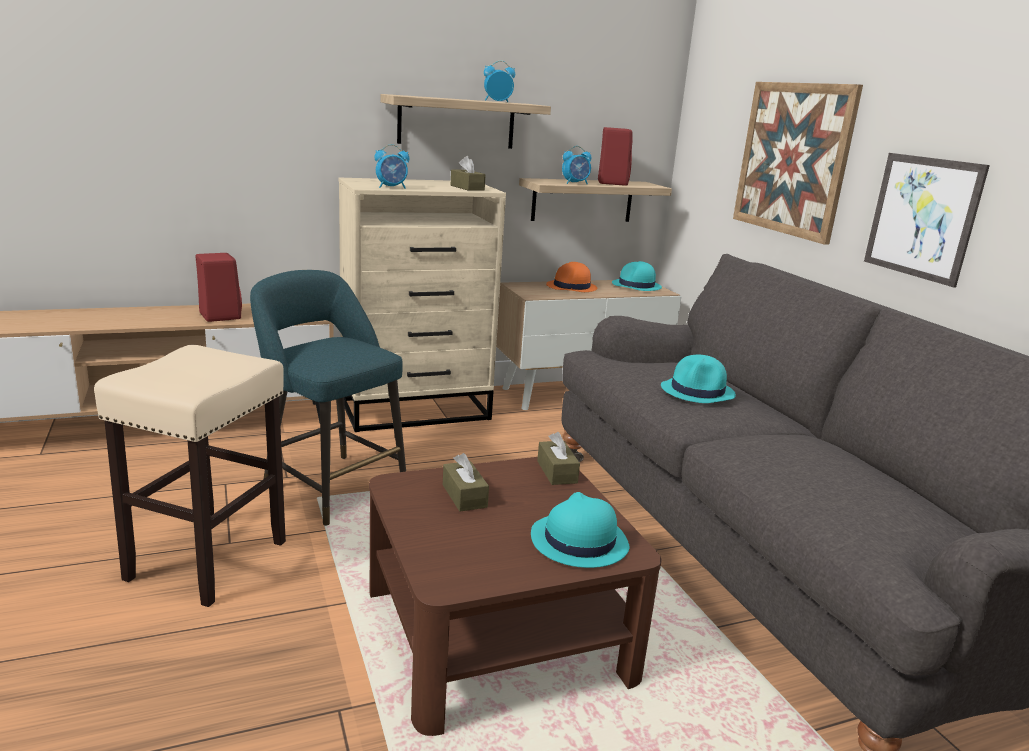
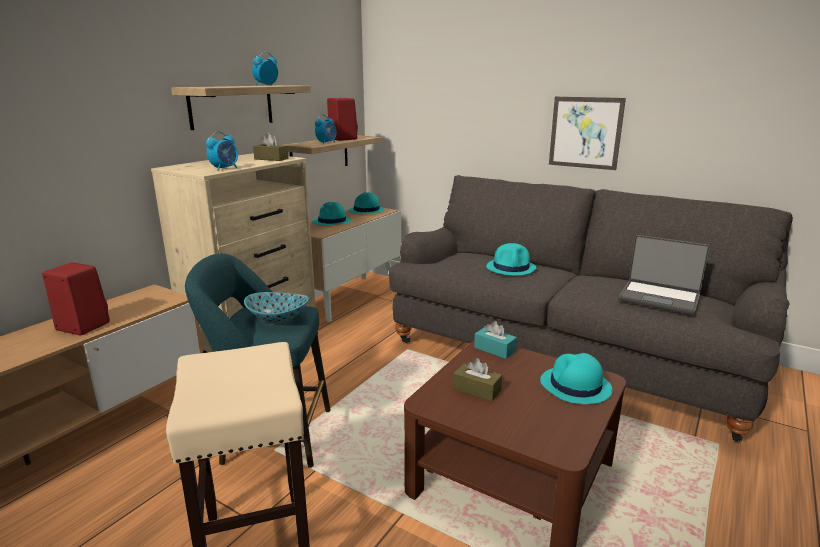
camera: 35 degrees left, 0 degrees up
(343, 352) = (278, 318): none -> bowl
(557, 472) = (494, 349): brown tissue box -> turquoise tissue box
(571, 287) = (332, 221): orange hat -> turquoise hat
(793, 159) = (477, 107): picture -> none
(843, 490) = (659, 298): none -> laptop

